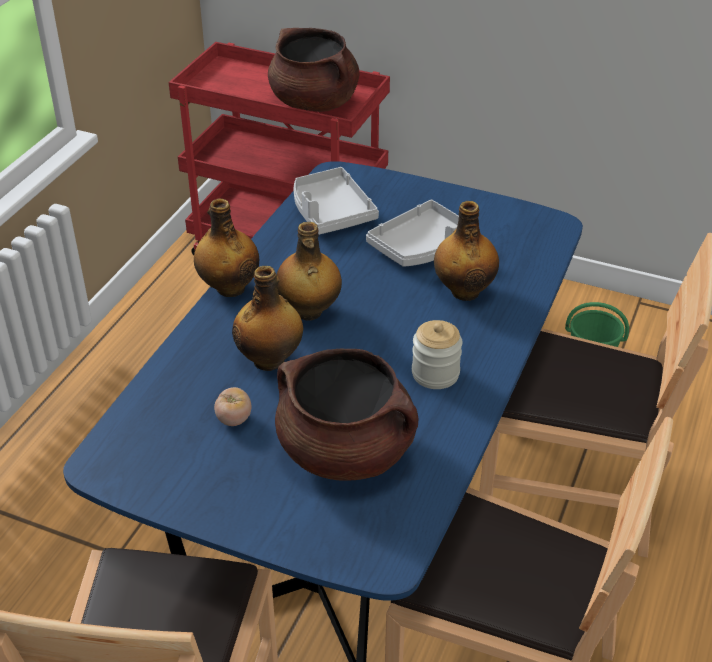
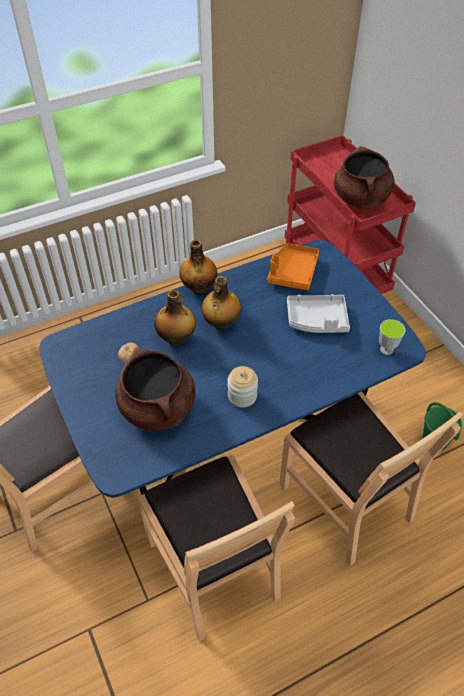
camera: 40 degrees right, 10 degrees up
(330, 212) = (292, 272): grey tray -> orange tray
(464, 290) = (309, 359): bottle -> none
(535, 236) = (386, 349): none -> cup

